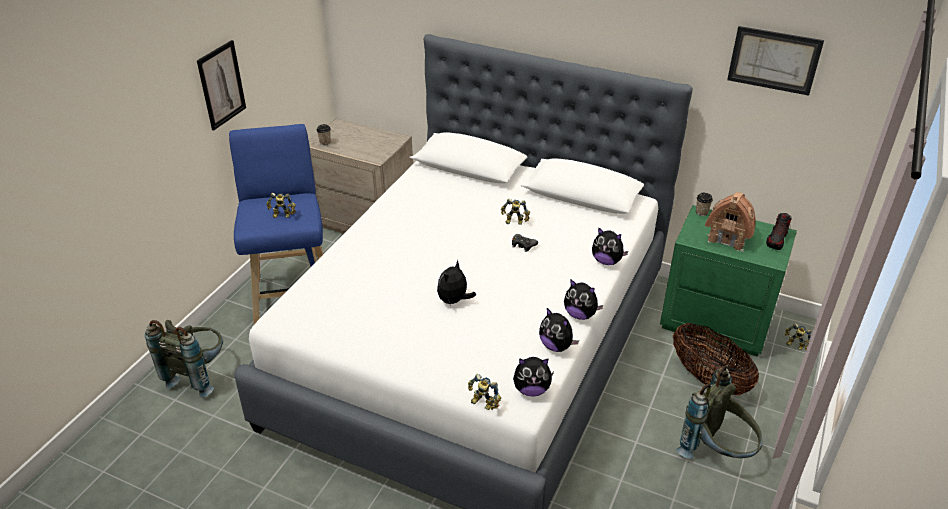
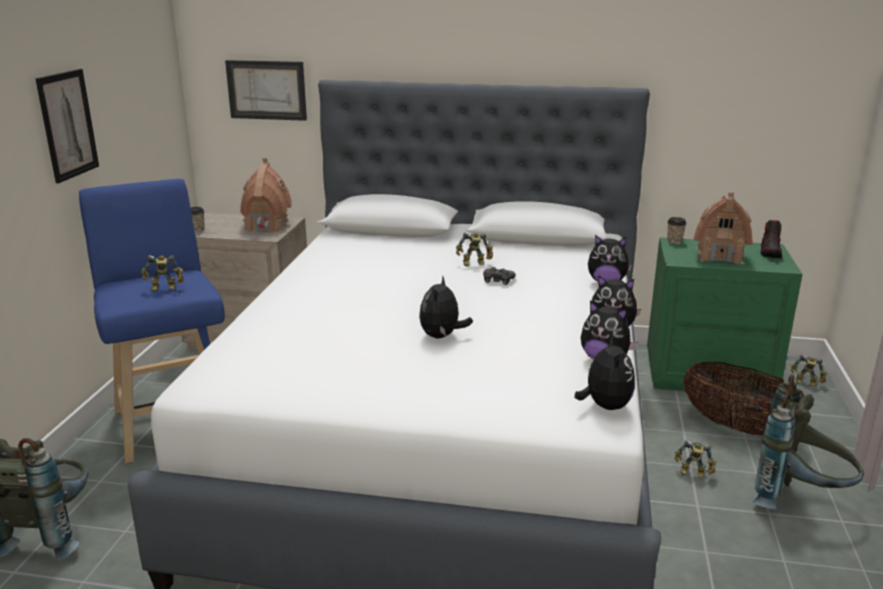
camera: 15 degrees left, 15 degrees down
(378, 143) = (266, 225): none -> toy house
(482, 404) = (549, 430): toy robot -> toy robot (693, 474)
(531, 389) = (605, 406): plush toy -> plush toy turned 75 degrees counterclockwise
(774, 60) = (735, 46): picture -> picture (266, 90)

